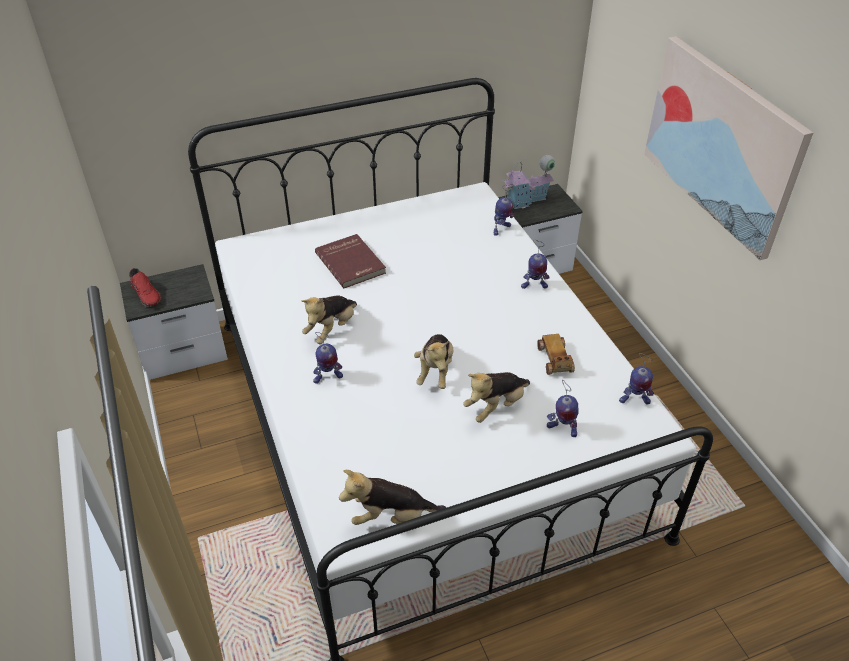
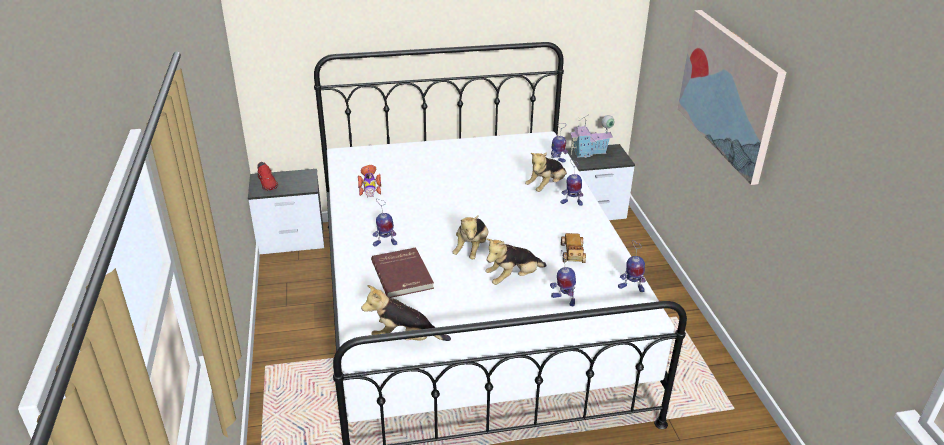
camera: 10 degrees right, 10 degrees down
(285, 294) = (369, 187): none -> toy car
(331, 329) = (398, 213): plush toy -> plush toy (546, 186)
(351, 263) = (428, 173): red book -> red book (403, 274)

